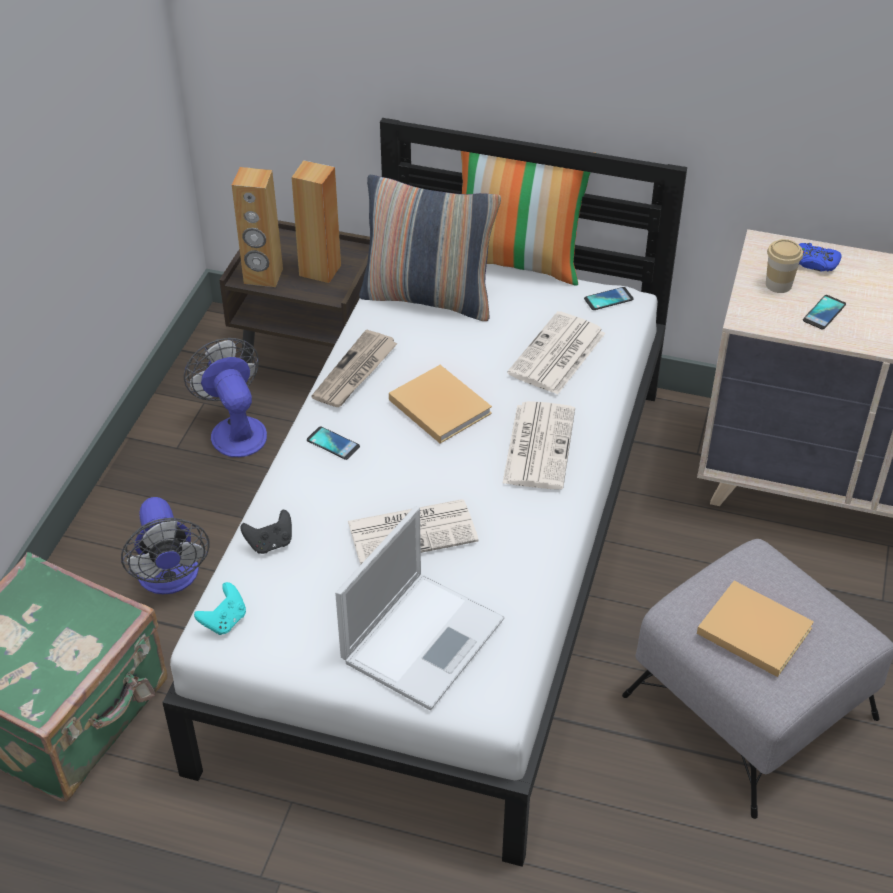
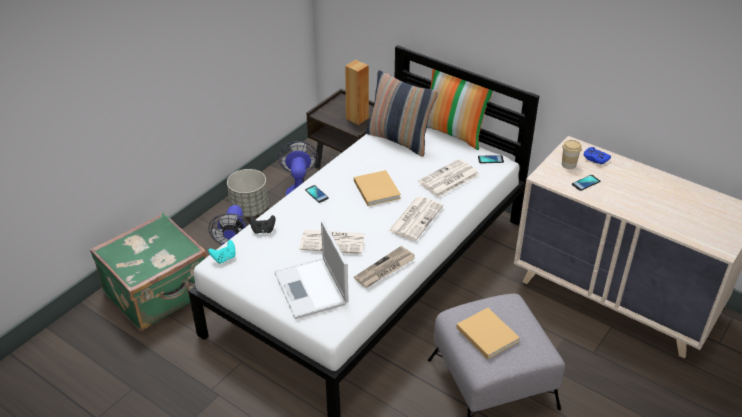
camera: 20 degrees right, 5 degrees down
(158, 492) = (250, 209): none -> grey planter
(263, 276) = (328, 115): brown speaker -> none
(355, 372) = (345, 165): newspaper -> newspaper (385, 269)
(424, 638) = (312, 289): laptop -> laptop turned 105 degrees clockwise

